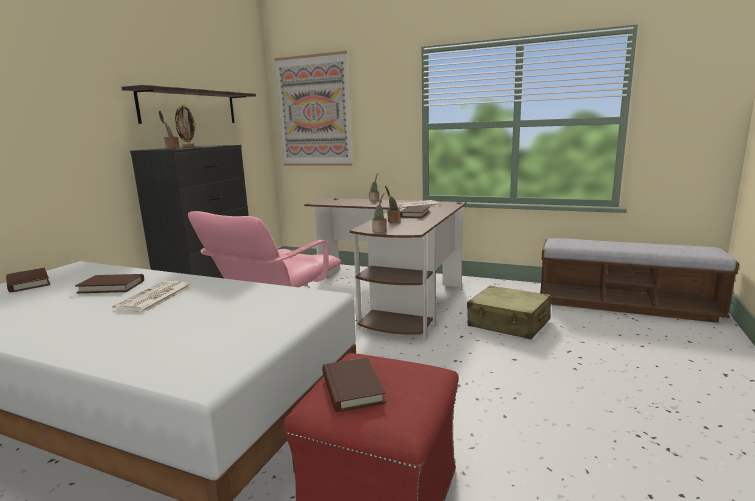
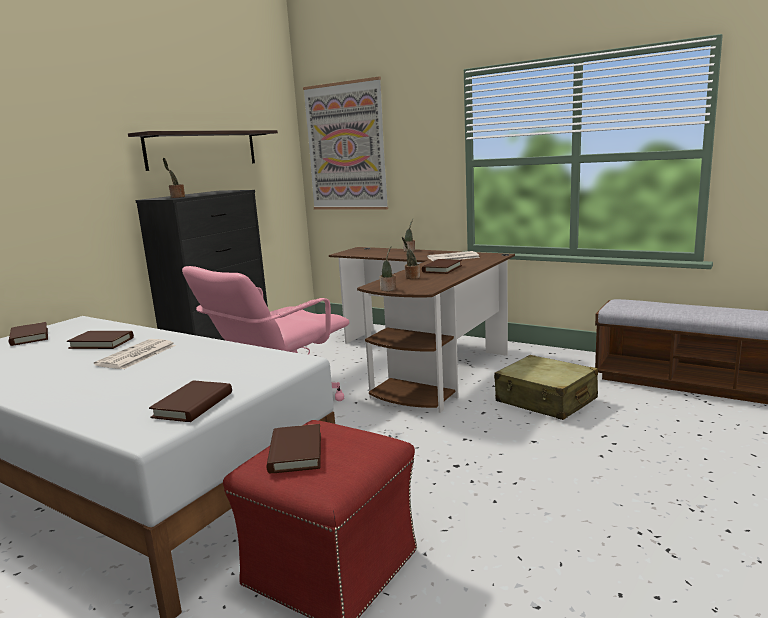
camera: 10 degrees right, 0 degrees up
(188, 147) = (196, 194): picture frame -> none
(240, 346) = (193, 405): none -> brown book

